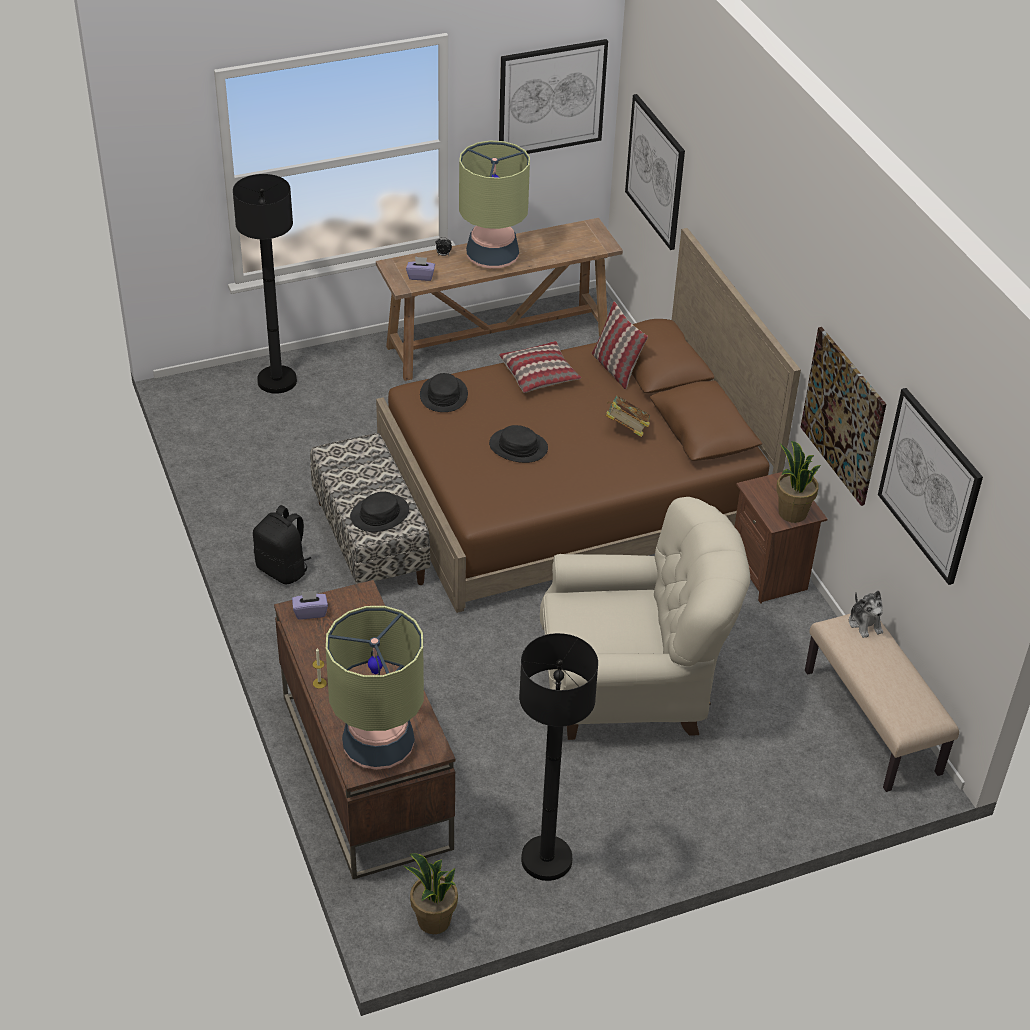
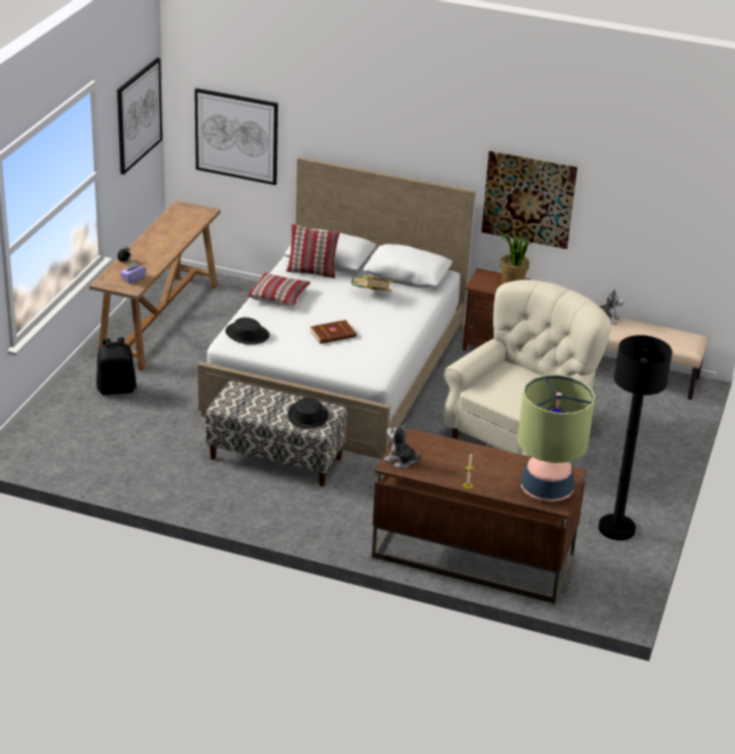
camera: 50 degrees left, 10 degrees down
(277, 381) = (62, 416): black floor lamp -> none
(283, 569) = (253, 502): black backpack -> black backpack (116, 389)
(310, 612) = (401, 460): purple tissue box -> plush toy
(433, 921) = (618, 591): potted plant -> none
(492, 257) = (155, 249): table lamp -> none
(518, 447) = (333, 334): black hat -> brown book
(572, 494) = (337, 369): brown bed -> white bed
(930, 485) = (636, 196): picture -> none

